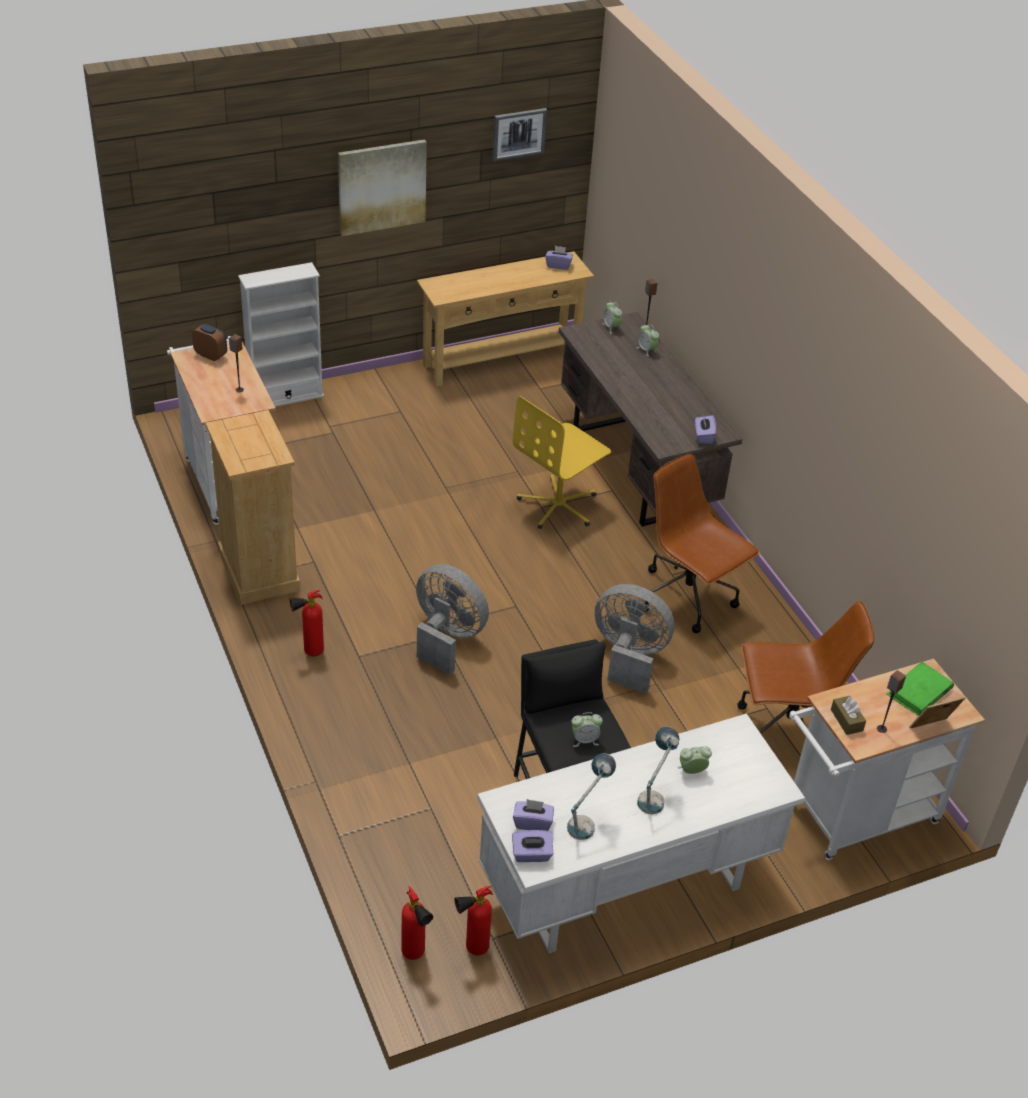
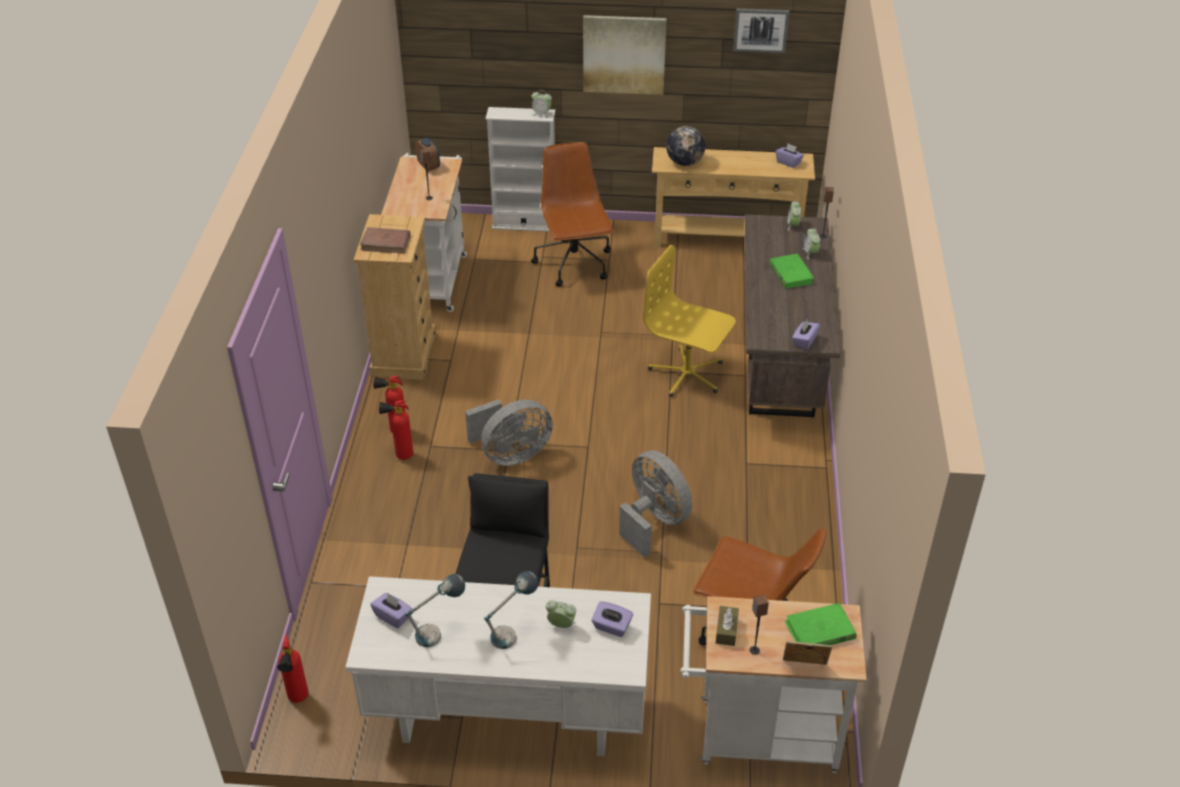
camera: 30 degrees right, 0 degrees up
(250, 448) = (386, 243): none -> brown book
(447, 638) = (511, 454): grey fan -> grey fan turned 90 degrees clockwise
(460, 289) = (684, 162): none -> globe
(472, 949) = (344, 713): fire extinguisher -> fire extinguisher (400, 455)
(531, 854) = (371, 642): purple tissue box -> purple tissue box (611, 627)
(559, 505) = (687, 374): yellow office chair -> yellow office chair turned 45 degrees clockwise
(584, 740) = (498, 566): alarm clock -> alarm clock (541, 114)
(644, 374) = (791, 273): none -> green book
(688, 598) = (745, 489): brown office chair -> brown office chair (574, 264)

